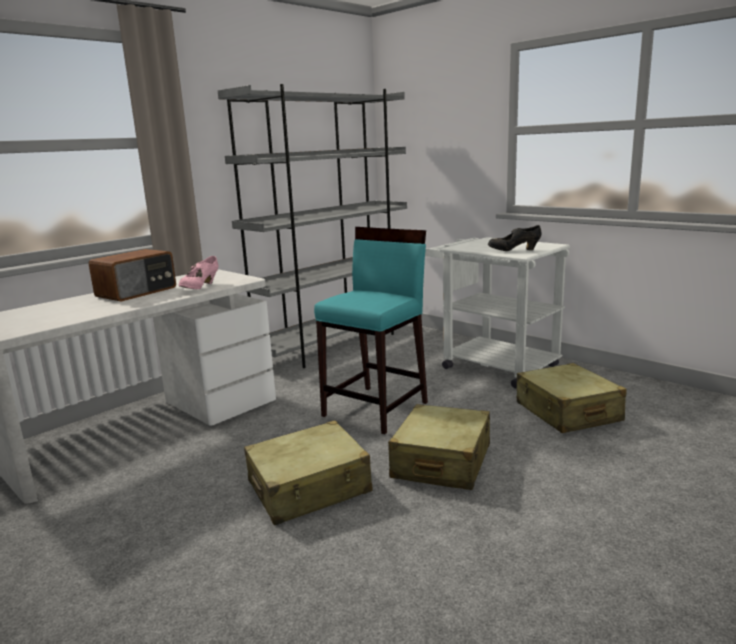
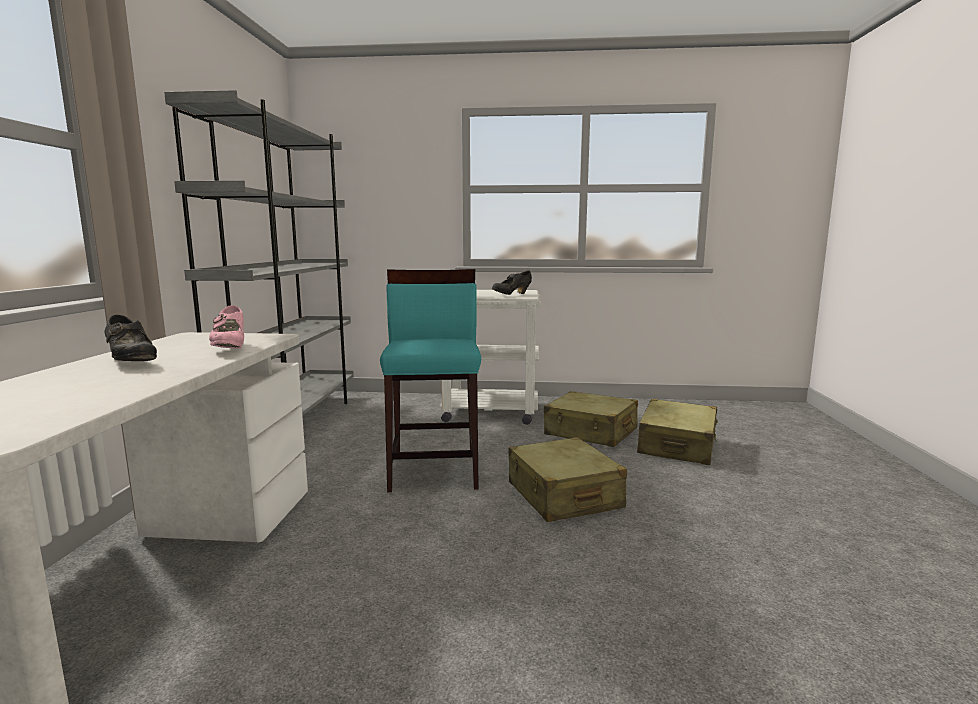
camera: 40 degrees left, 5 degrees down
(137, 292) = (132, 362): radio -> black shoe
(309, 488) = (484, 561): beige suitcase -> beige suitcase (677, 445)

